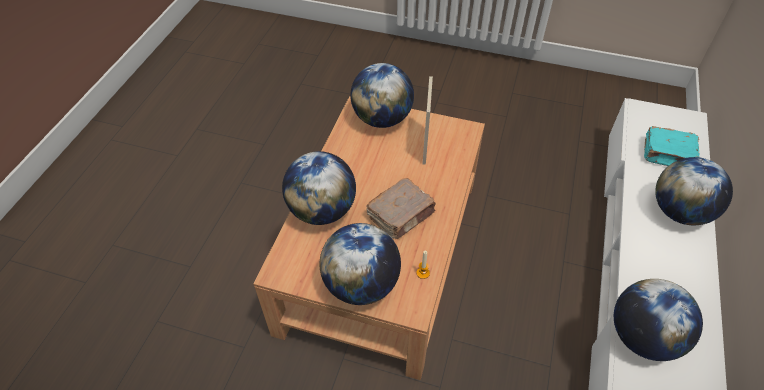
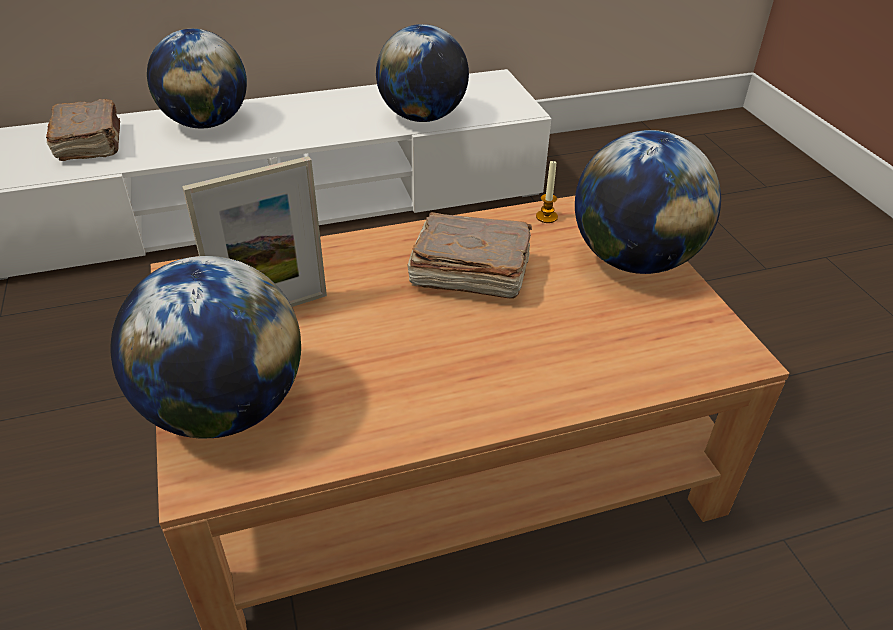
camera: 125 degrees left, 10 degrees down
(322, 210) = (562, 369): globe -> none
(668, 156) = (90, 144): turquoise book -> brown book

